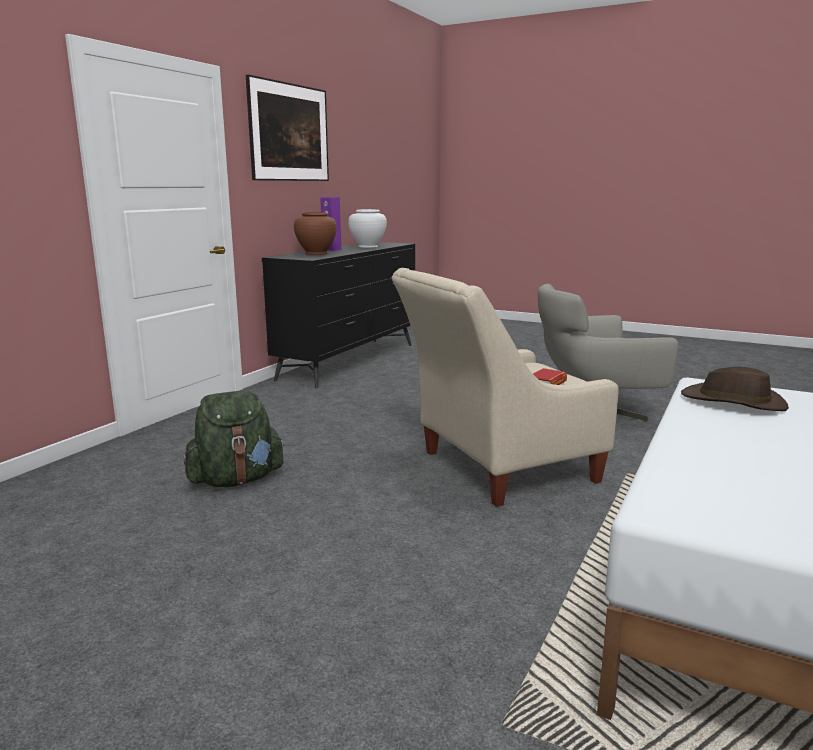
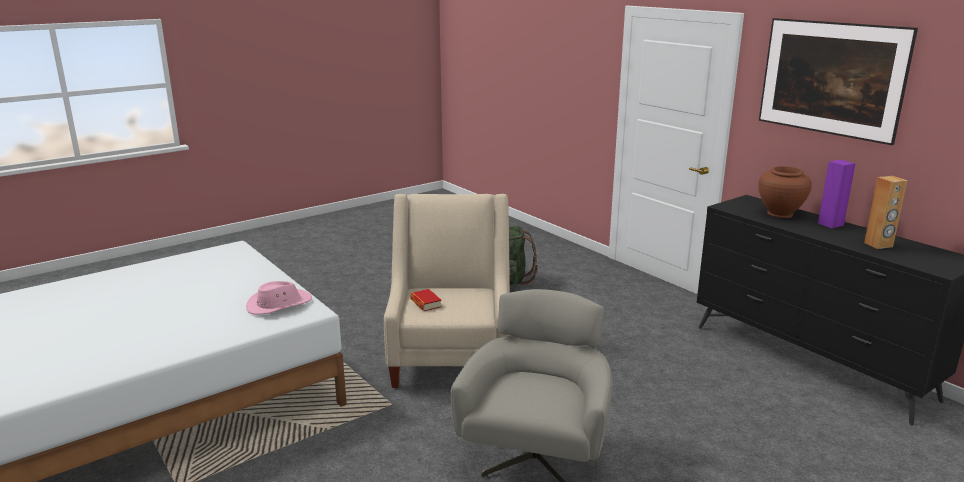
camera: 115 degrees right, 5 degrees up
(367, 246) = (878, 245): white vase -> brown speaker
(733, 402) = (279, 304): brown hat -> pink hat

